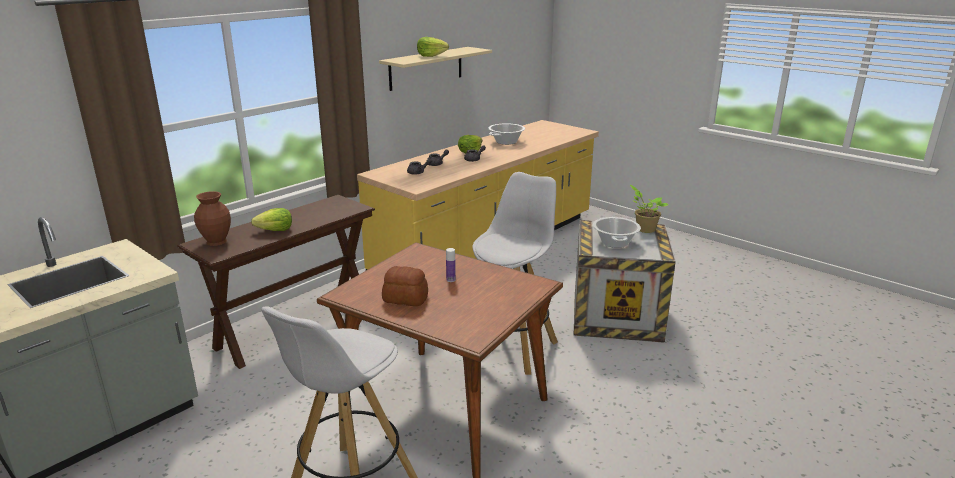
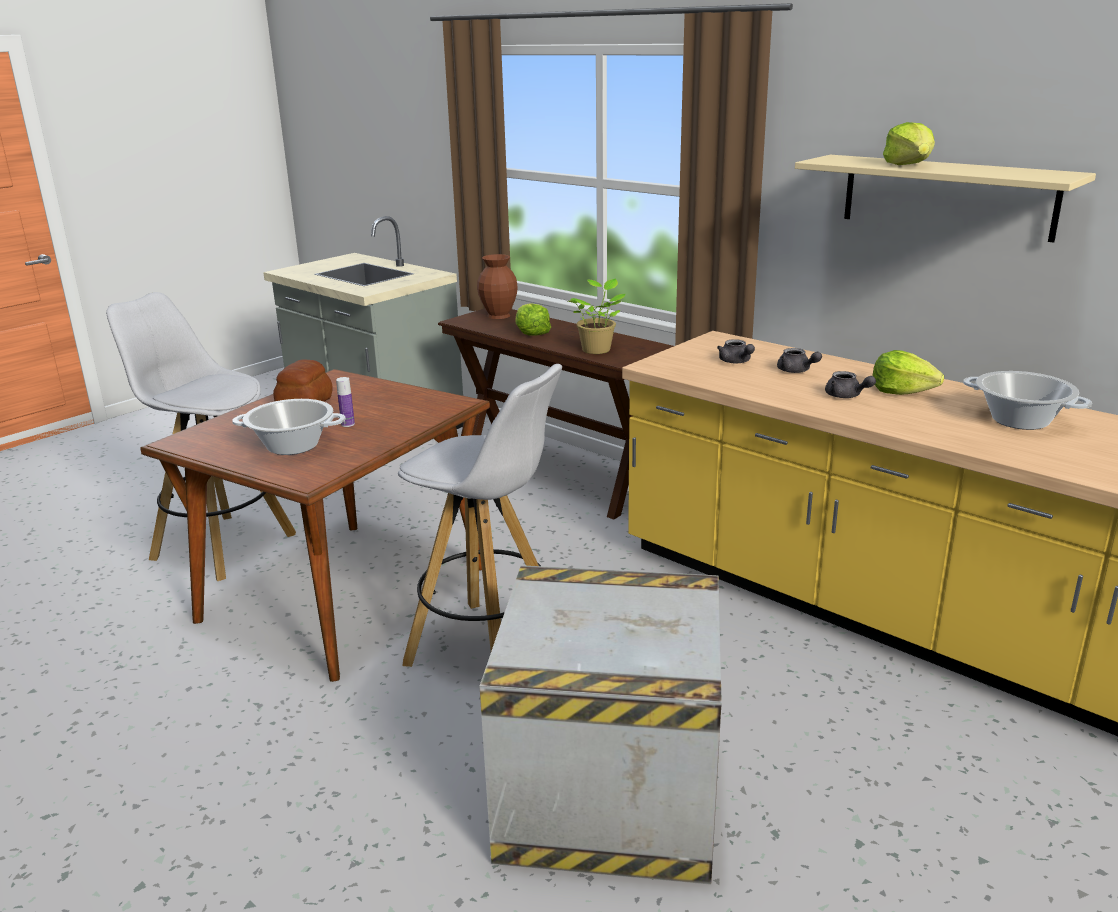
camera: 90 degrees right, 0 degrees up
(615, 242) = (583, 611): cooking pot -> cooking pot (292, 446)
(644, 229) = (674, 661): potted plant -> potted plant (597, 349)

